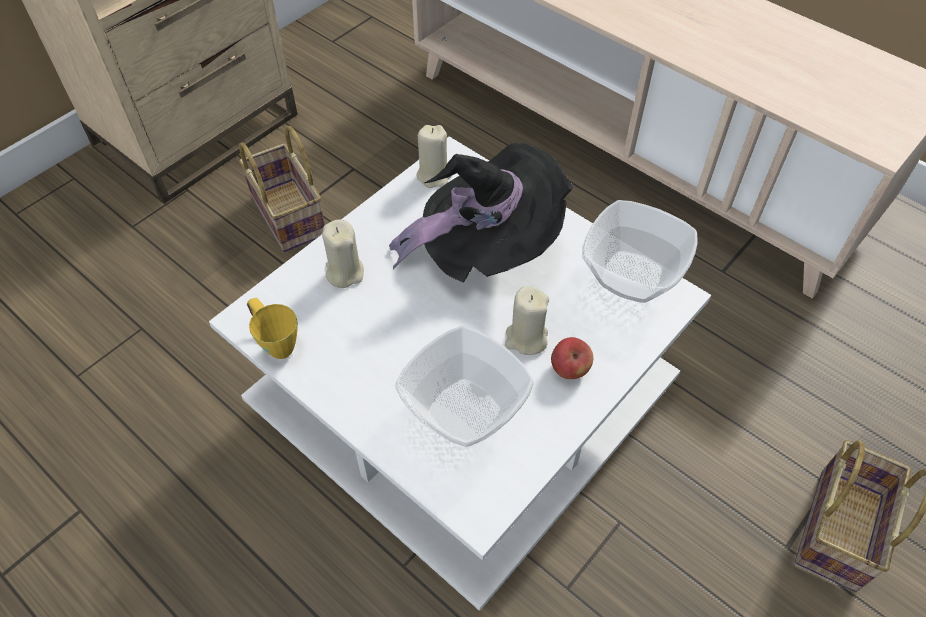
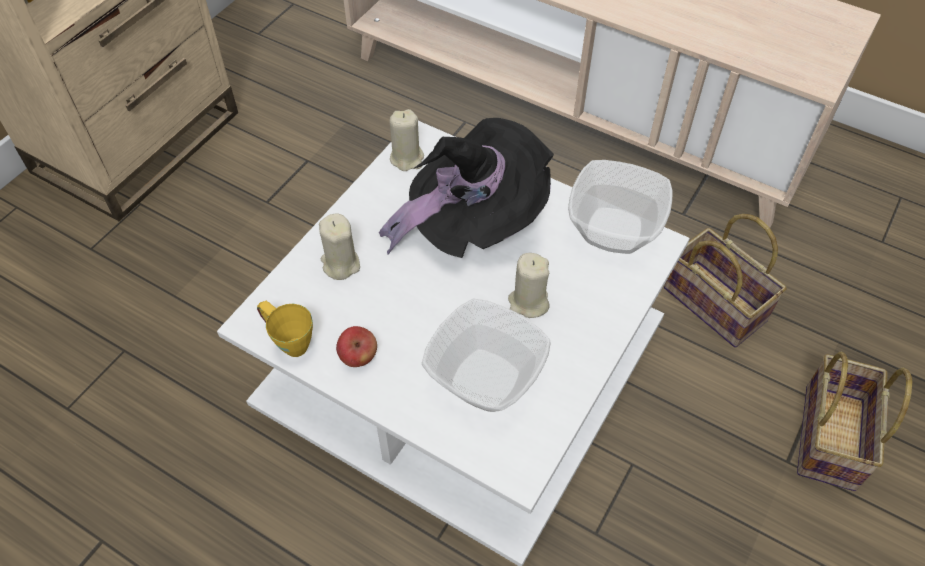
camera: 10 degrees left, 0 degrees up
(291, 216) = (254, 217): basket -> basket (718, 305)
(569, 369) = (574, 325): apple -> apple (358, 357)

